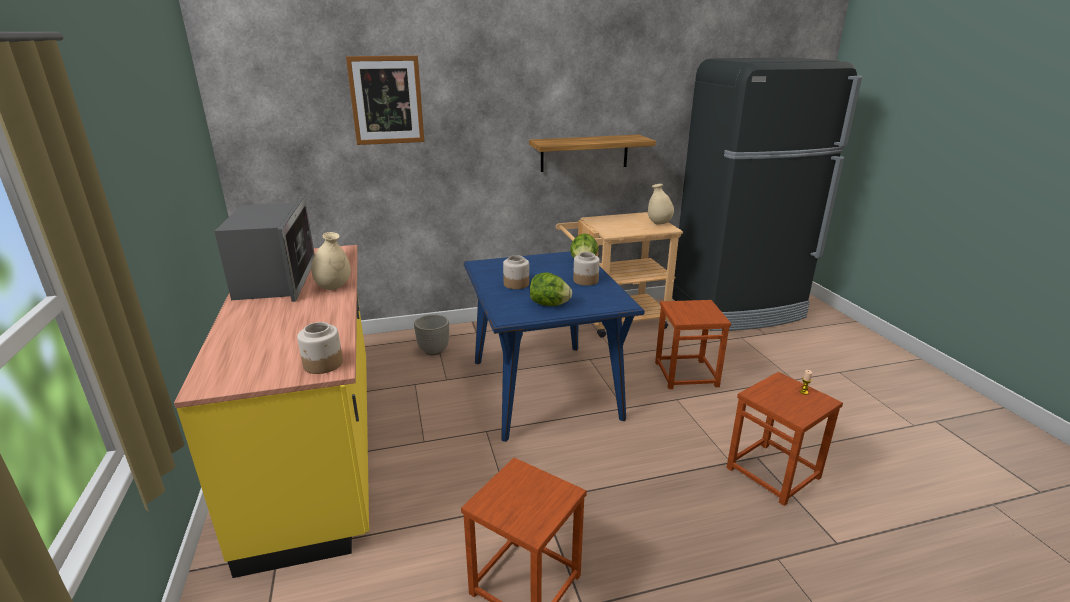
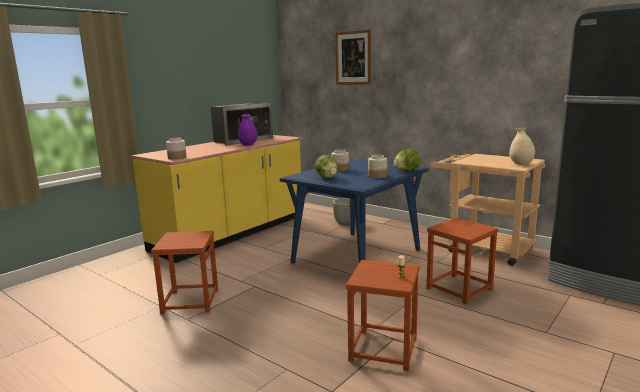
camera: 55 degrees right, 10 degrees down
(333, 287) = (248, 145): beige vase -> purple vase
(584, 153) = (481, 99): shelf -> none

